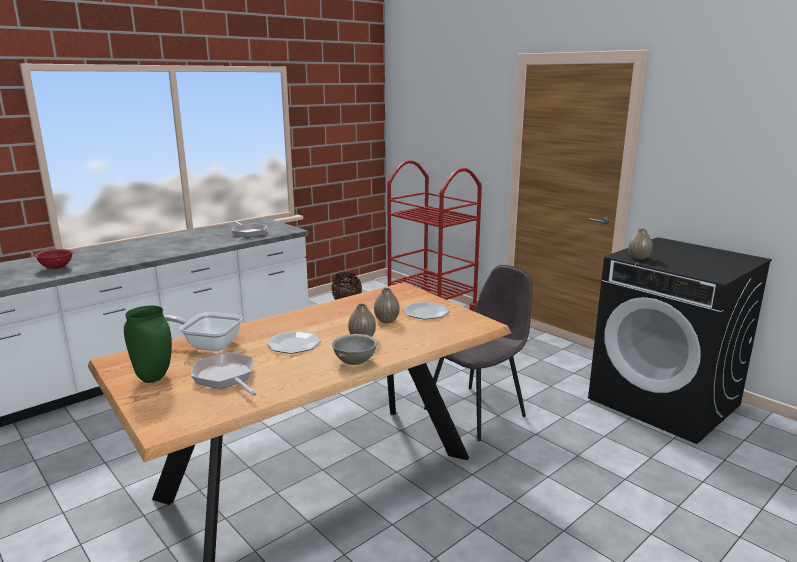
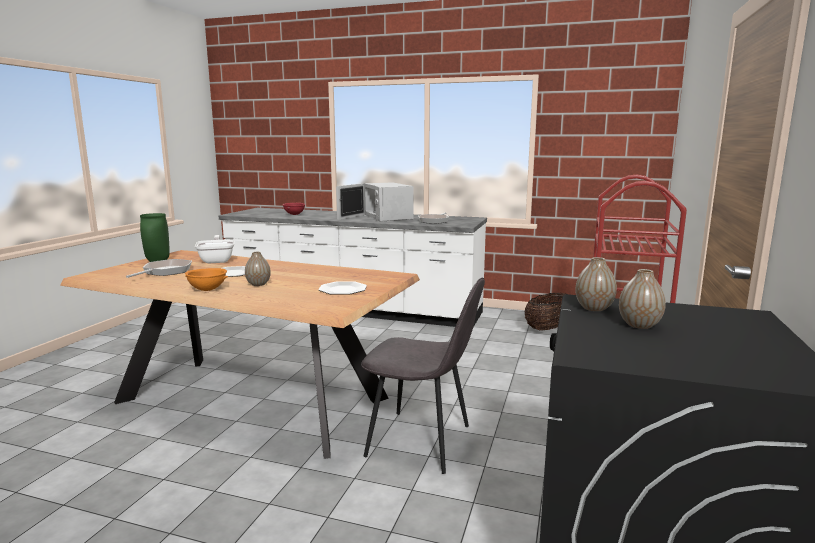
camera: 60 degrees right, 5 degrees down
(183, 242) = (384, 217): none -> white microwave
(354, 362) = (207, 290): grey bowl -> orange bowl
(386, 320) = (306, 283): vase -> vase (639, 325)

